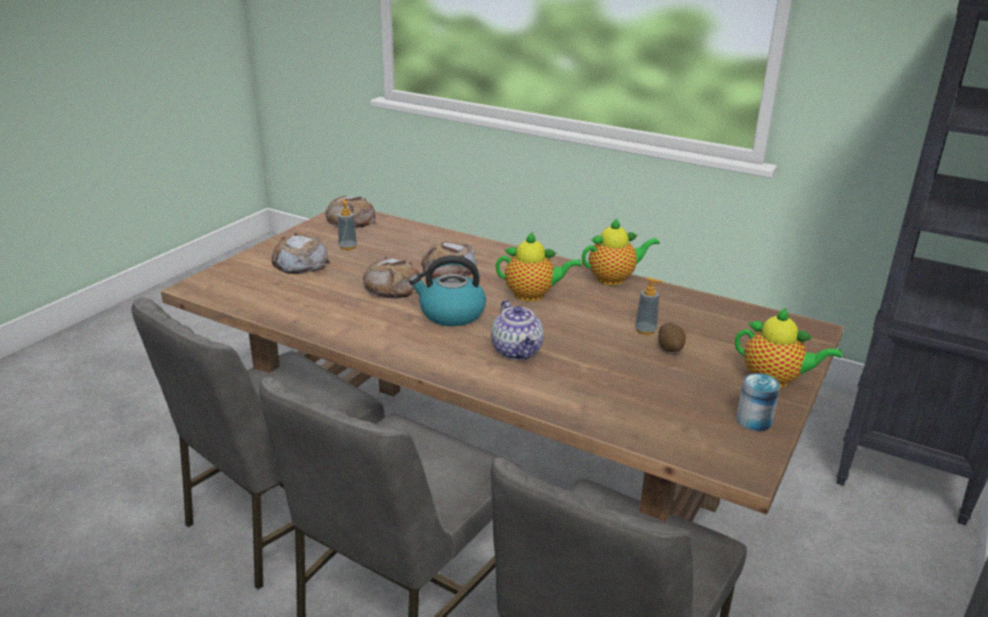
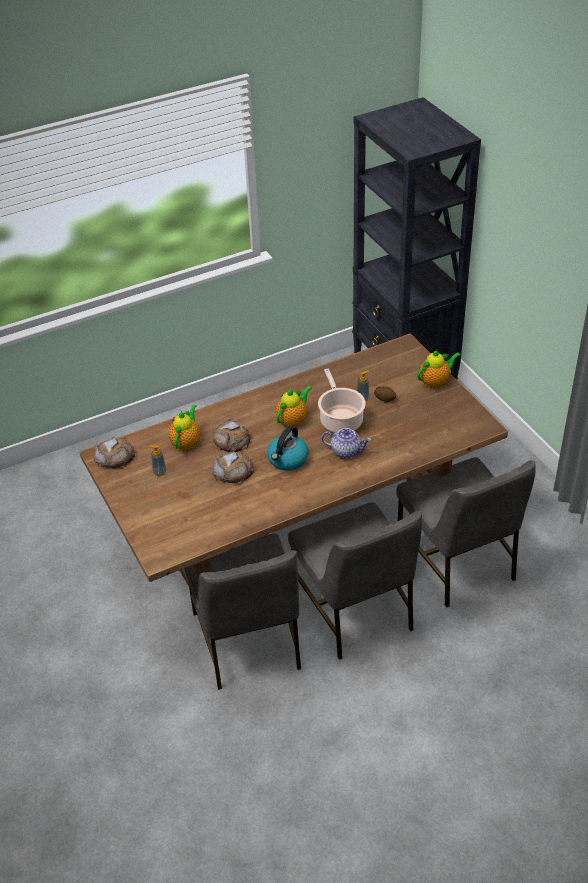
camera: 55 degrees left, 15 degrees up
(300, 262) = (163, 501): bread -> none
(578, 327) = (340, 419): none -> cooking pot
(614, 279) = (301, 381): teapot -> teapot (186, 442)
(753, 421) = (459, 406): can -> none

